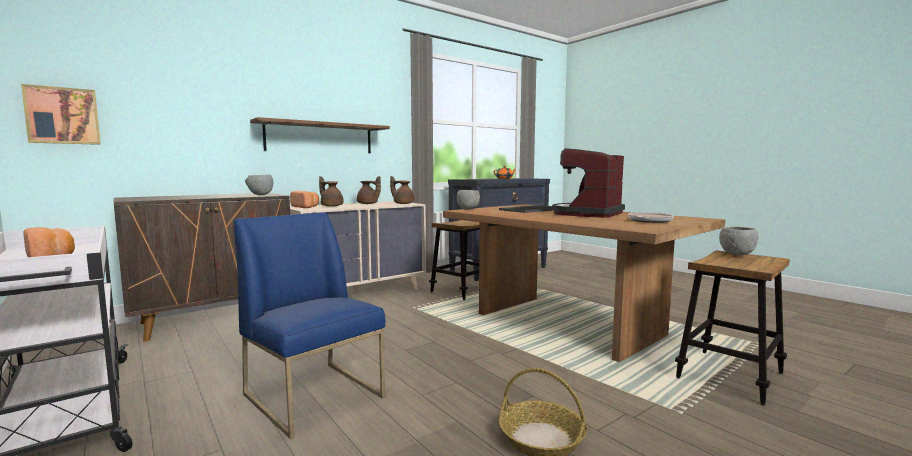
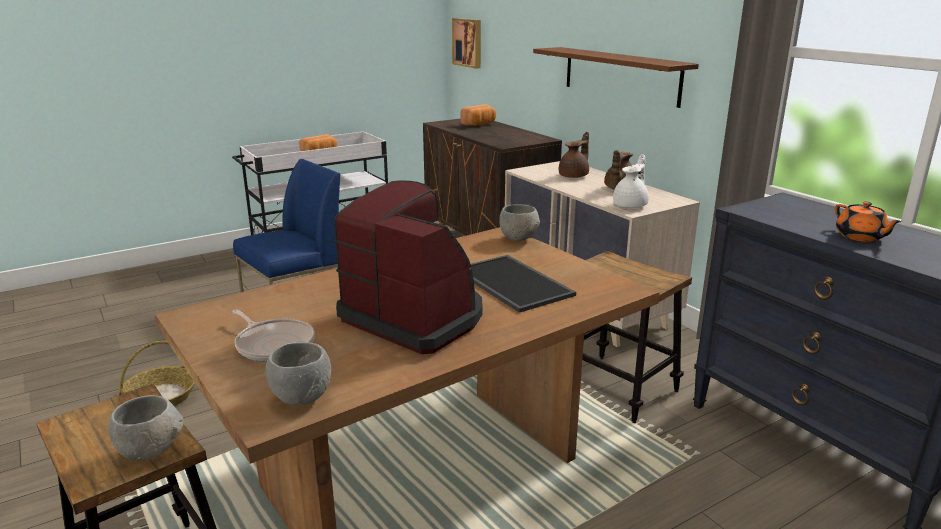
camera: 95 degrees right, 15 degrees up
(260, 195) = (506, 141): grey bowl -> grey bowl (302, 398)
(306, 207) = (553, 168): bread -> bread (479, 124)
(403, 203) = (631, 205): brown teapot -> white teapot

